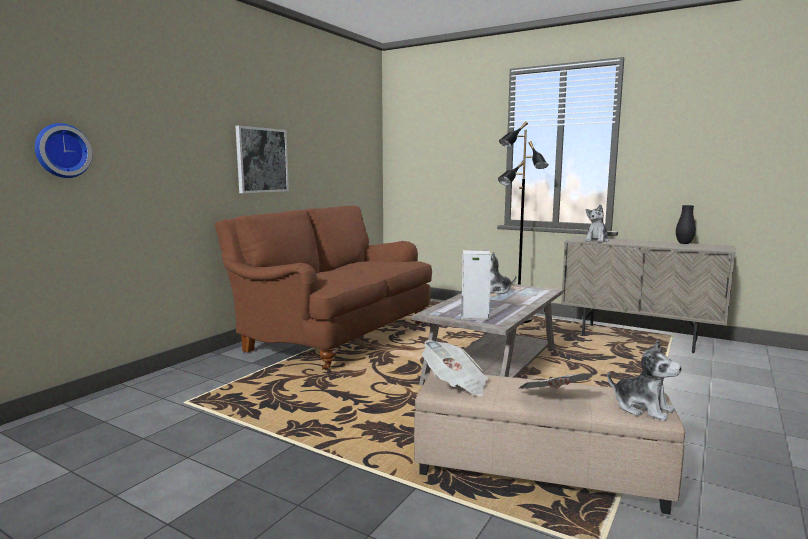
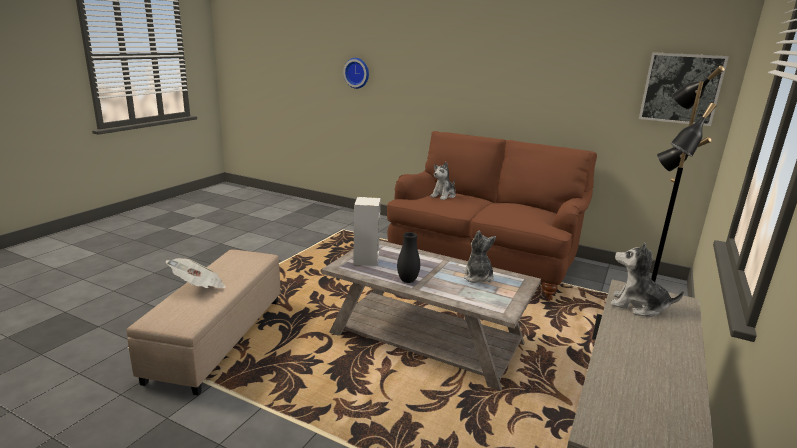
camera: 85 degrees right, 10 degrees up
(262, 160) = (502, 88): picture -> picture (681, 88)
(456, 385) = (241, 259): newspaper -> none
(642, 408) = (165, 317): plush toy -> plush toy (443, 196)
(684, 243) = (687, 406): black vase -> black vase (407, 281)

